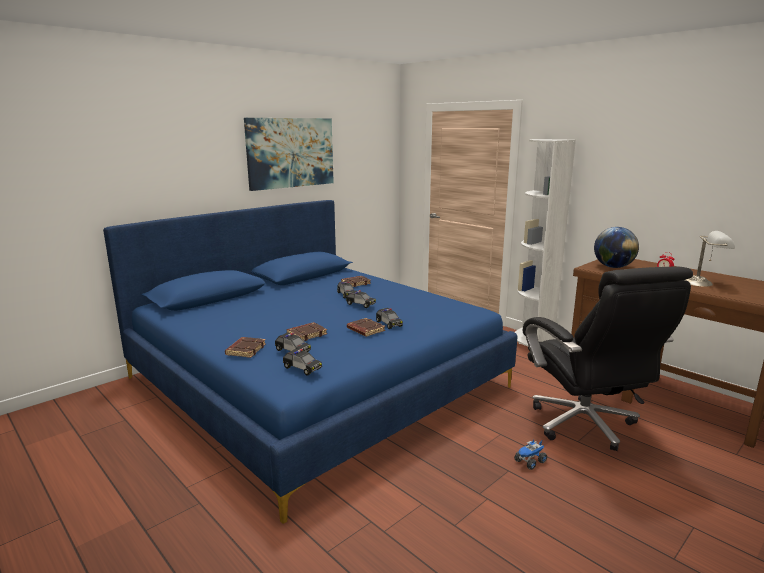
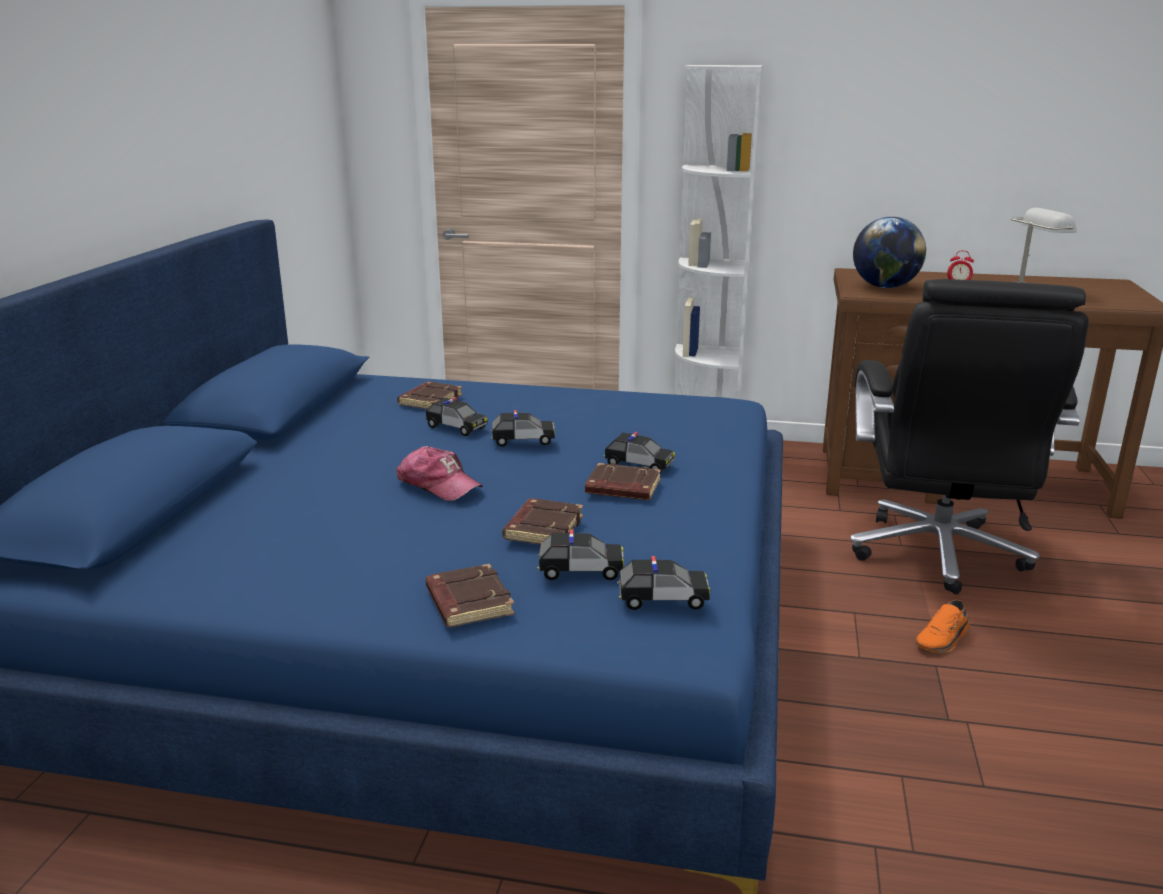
camera: 35 degrees left, 5 degrees up
(291, 152) = (174, 106): picture -> none
(302, 312) = (438, 485): none -> cap
(530, 462) = (943, 640): toy truck -> orange shoe
(586, 427) = (939, 559): black office chair -> black office chair turned 60 degrees clockwise

